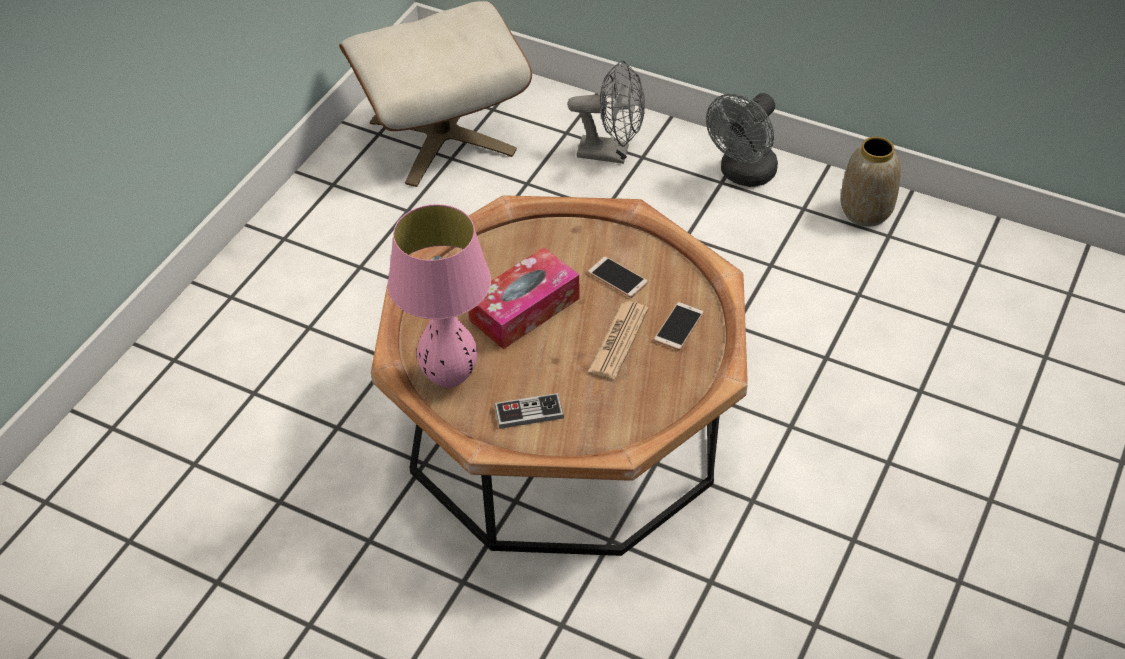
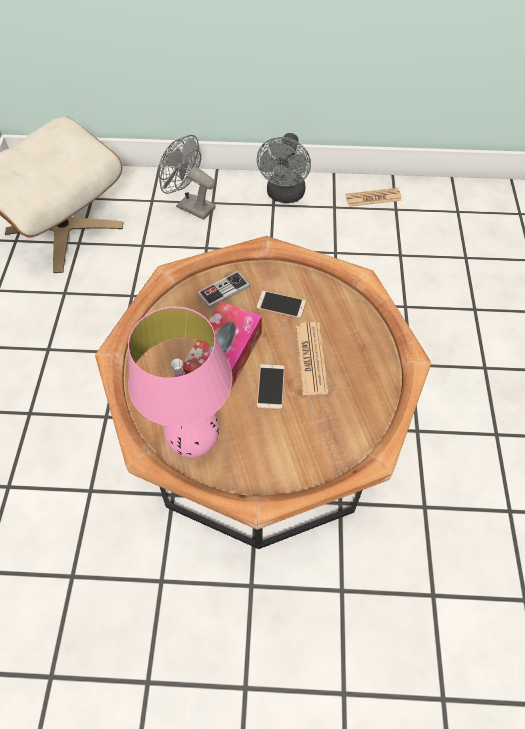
camera: 25 degrees left, 10 degrees up
(529, 412) = (276, 451): game controller -> game controller (224, 291)
(611, 153) = (190, 206): grey fan -> grey fan turned 135 degrees counterclockwise
(678, 327) = (349, 330): phone -> phone (270, 387)
(865, 212) = (373, 198): vase -> newspaper

